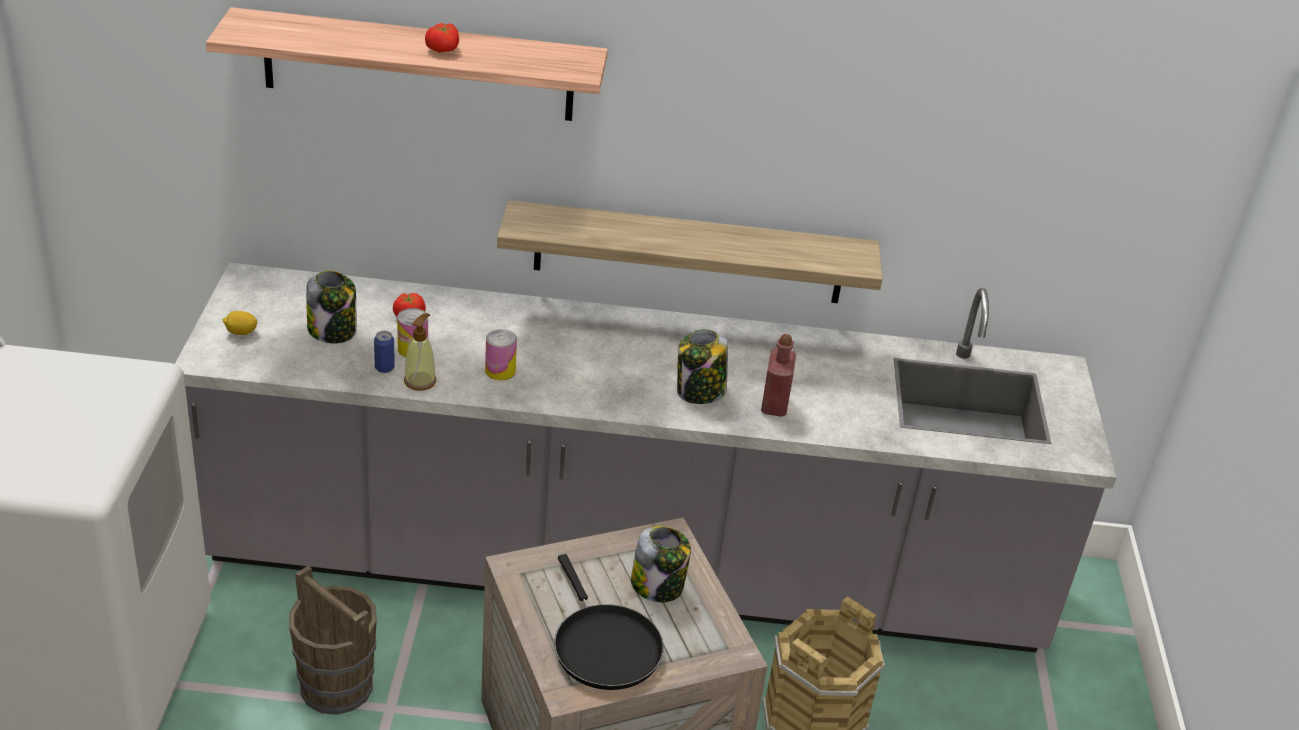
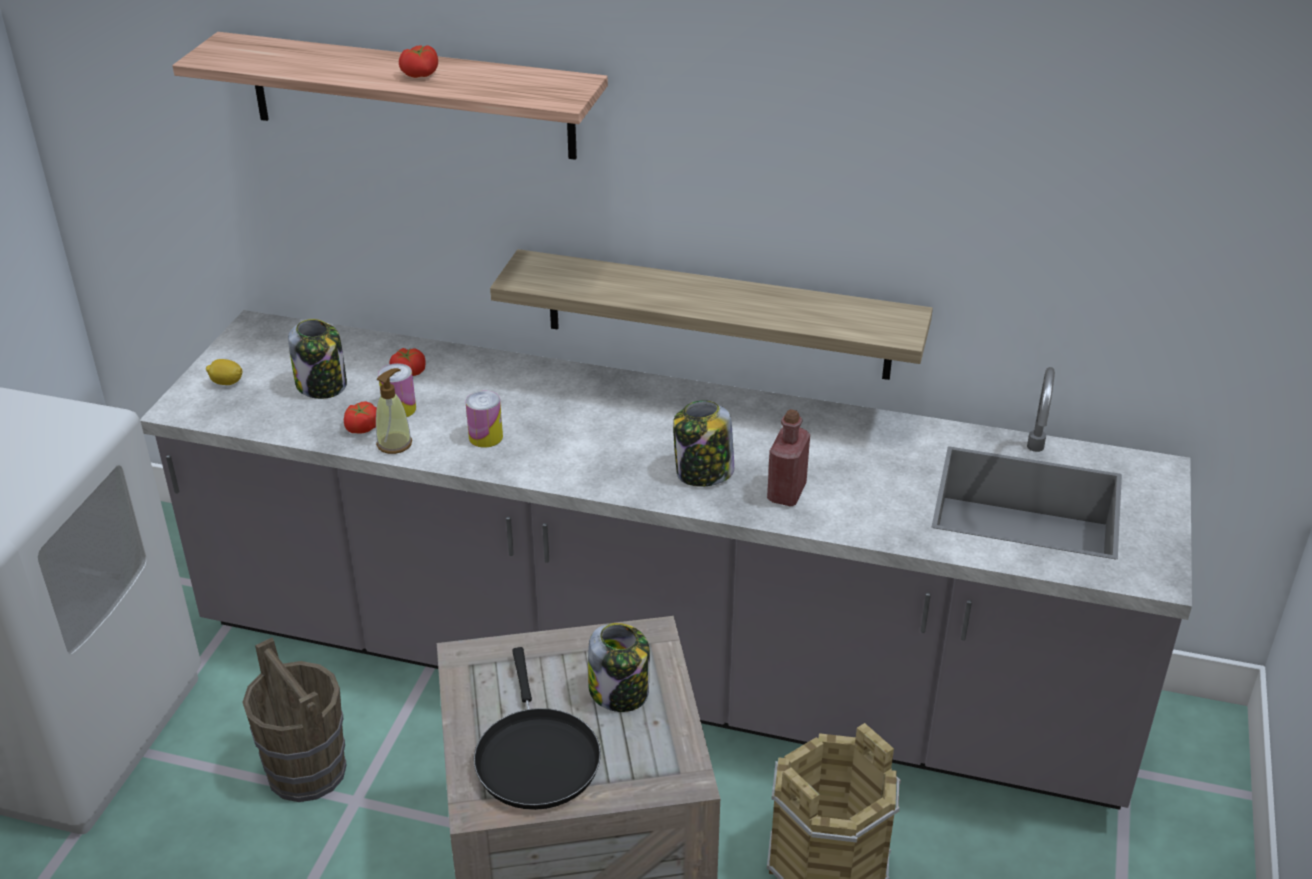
camera: 15 degrees right, 0 degrees up
(384, 368) = (362, 427): can -> tomato

